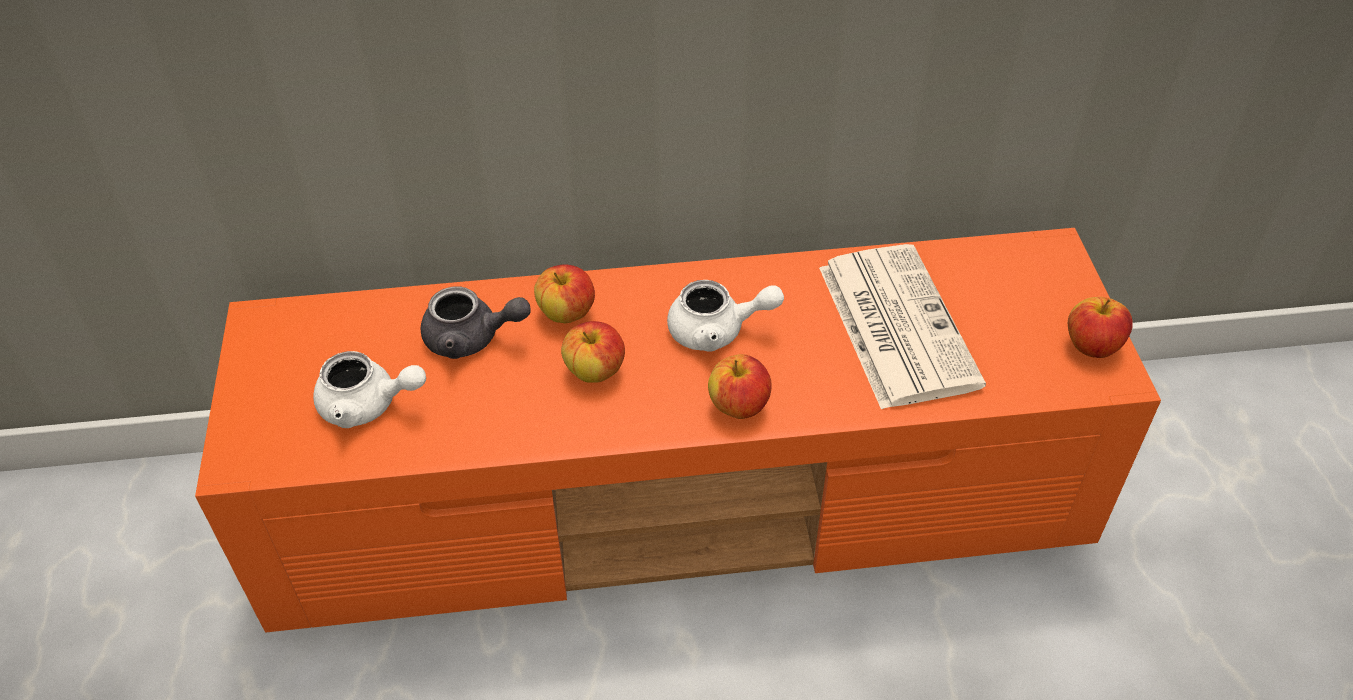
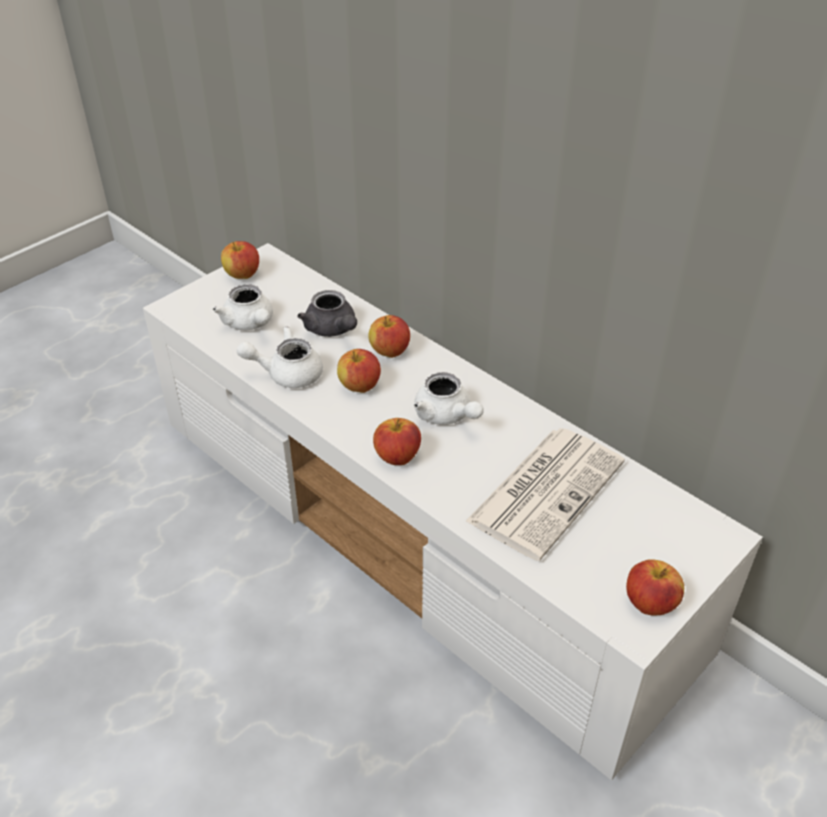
camera: 50 degrees right, 5 degrees down
(262, 360) = (242, 275): none -> apple
(500, 421) = (287, 373): none -> white teapot
(683, 500) = (417, 535): orange tv stand -> white tv stand

